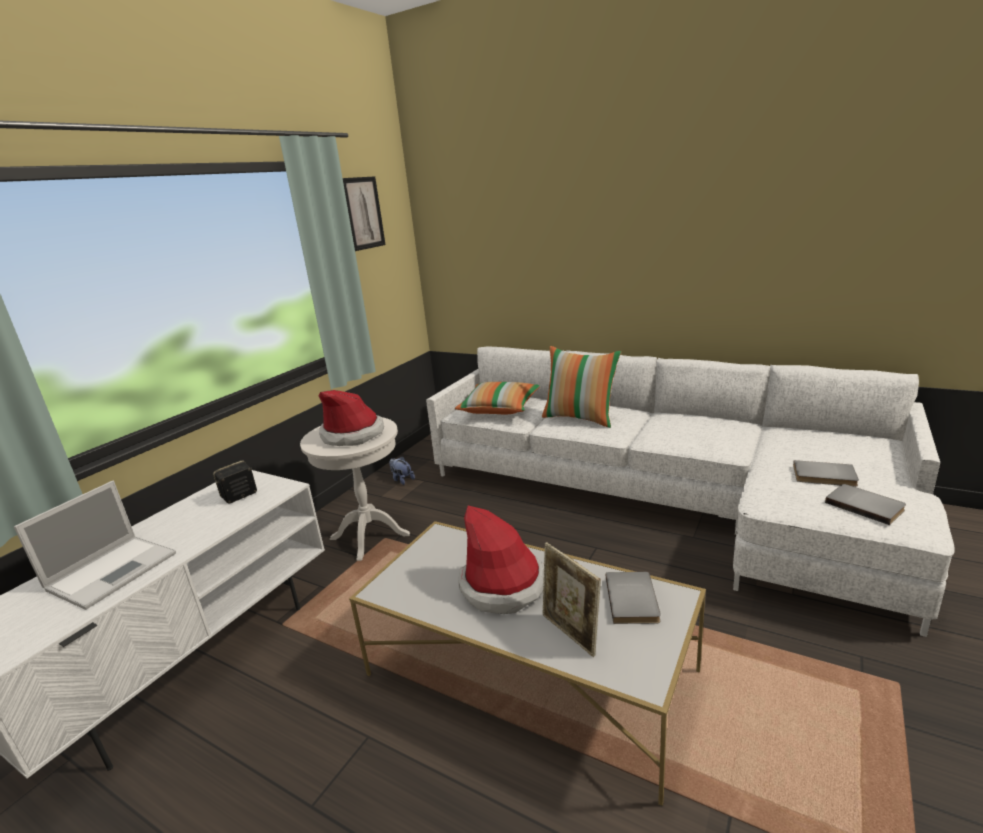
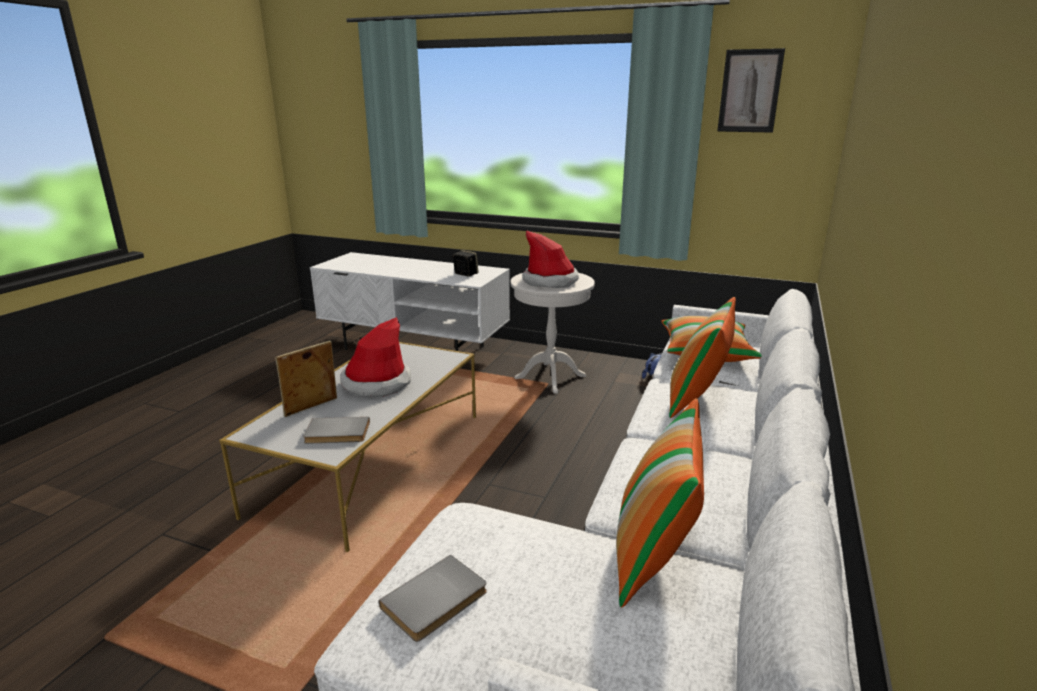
camera: 80 degrees right, 0 degrees up
(114, 570) = (389, 266): laptop -> none
(773, 444) = (654, 556): none -> pillow
(824, 476) = (530, 583): grey book -> none

